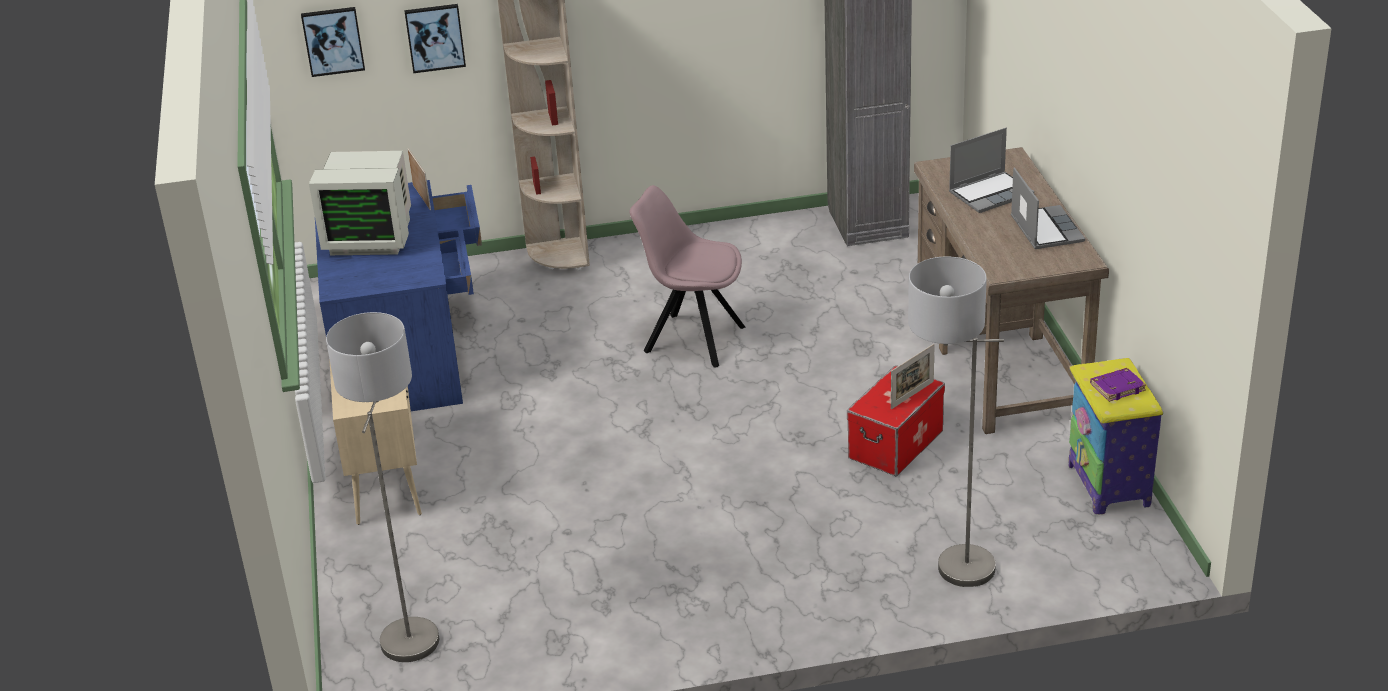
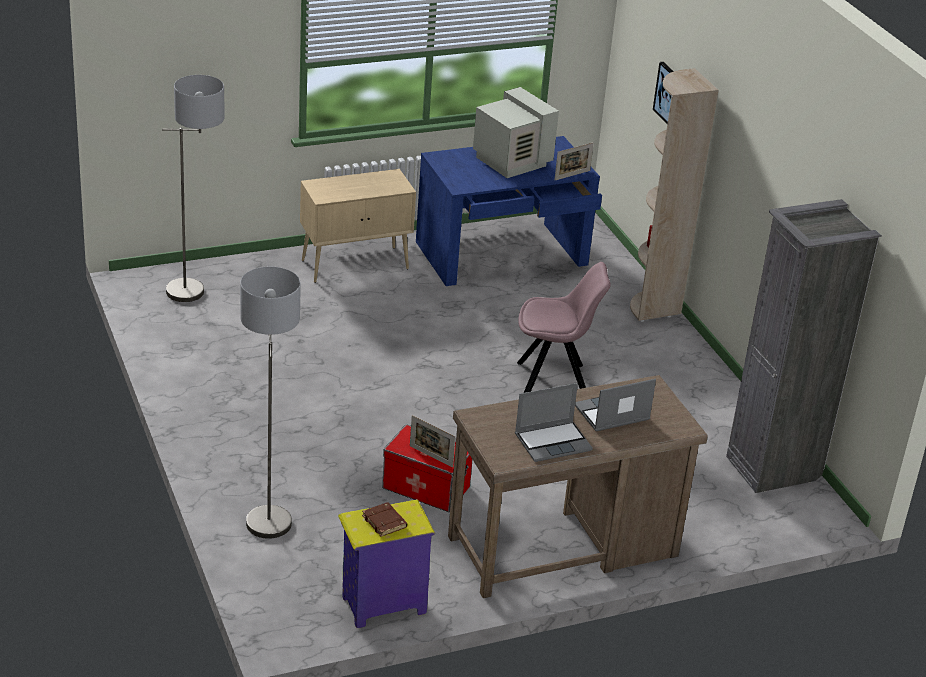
camera: 75 degrees right, 0 degrees up
(333, 41) = (635, 54): picture -> none
(370, 236) = (510, 161): monitor -> monitor turned 150 degrees clockwise
(693, 339) = (553, 381): pink chair -> pink chair turned 75 degrees clockwise
(991, 193) = (611, 414): laptop -> laptop turned 105 degrees clockwise
(1117, 387) = (385, 522): purple book -> brown book

